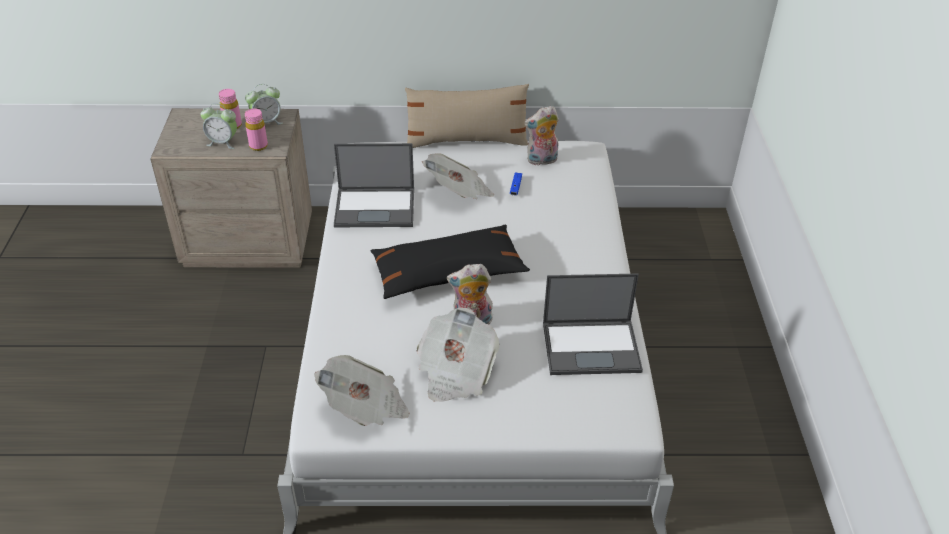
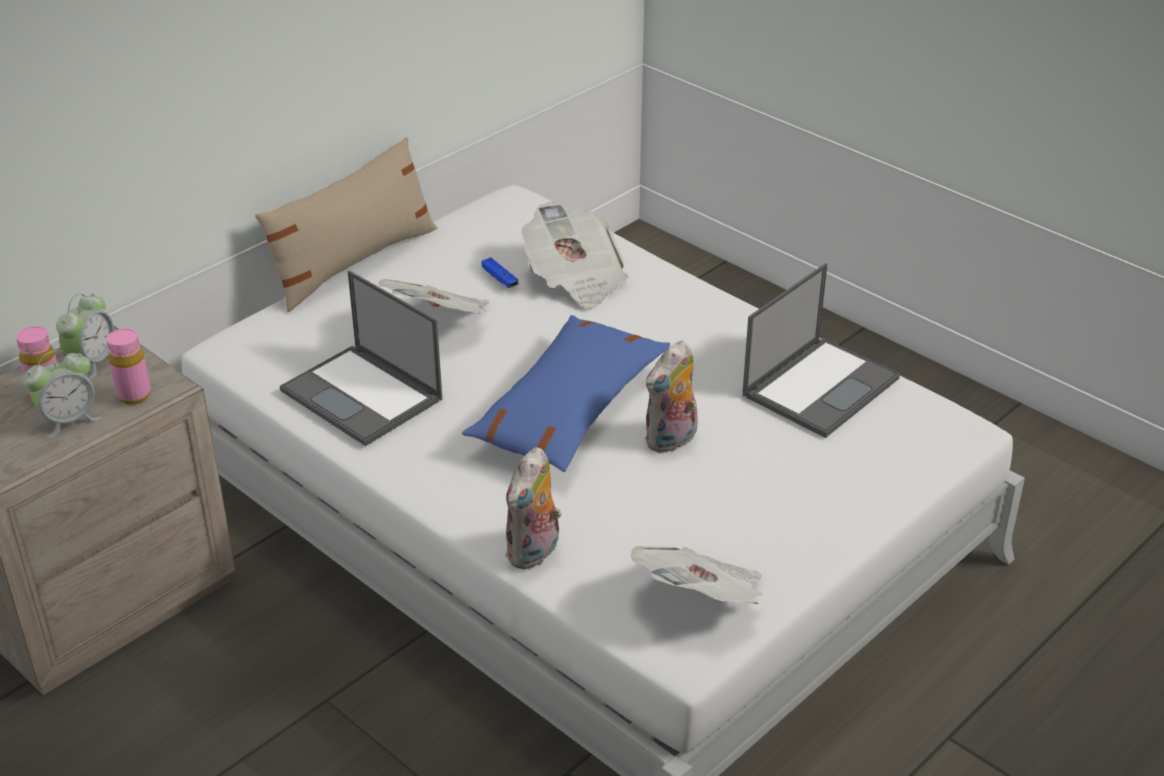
camera: 45 degrees left, 5 degrees down
(376, 207) = (363, 395): laptop -> laptop turned 90 degrees clockwise
(448, 273) = (568, 409): black pillow -> blue pillow
(455, 372) = (734, 500): newspaper -> newspaper (575, 279)
(541, 161) = (483, 235): plush toy -> plush toy (534, 553)

